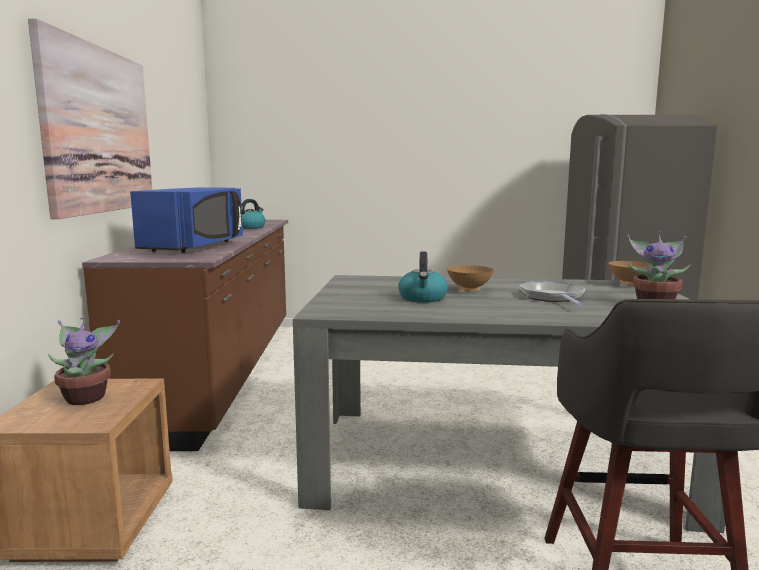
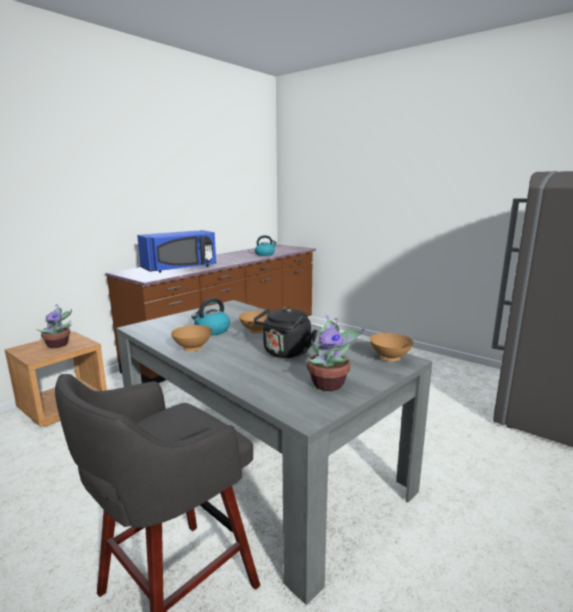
camera: 40 degrees right, 5 degrees up
(99, 130) = (132, 199): picture -> none
(465, 313) = (192, 349): none -> brown bowl
(553, 297) = (285, 353): frying pan -> black kettle

